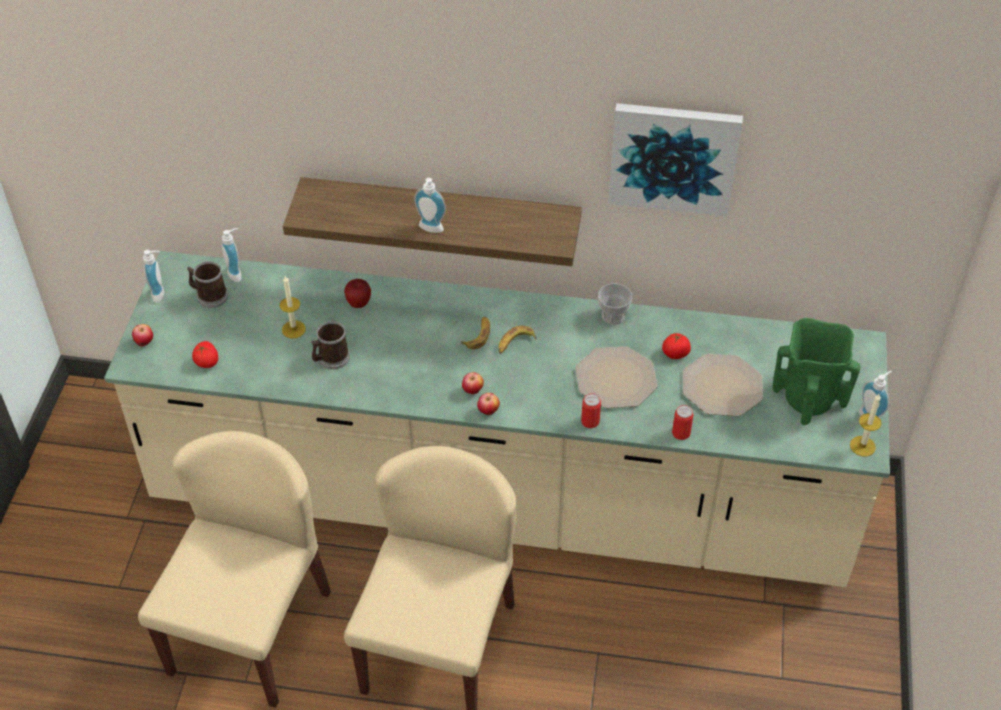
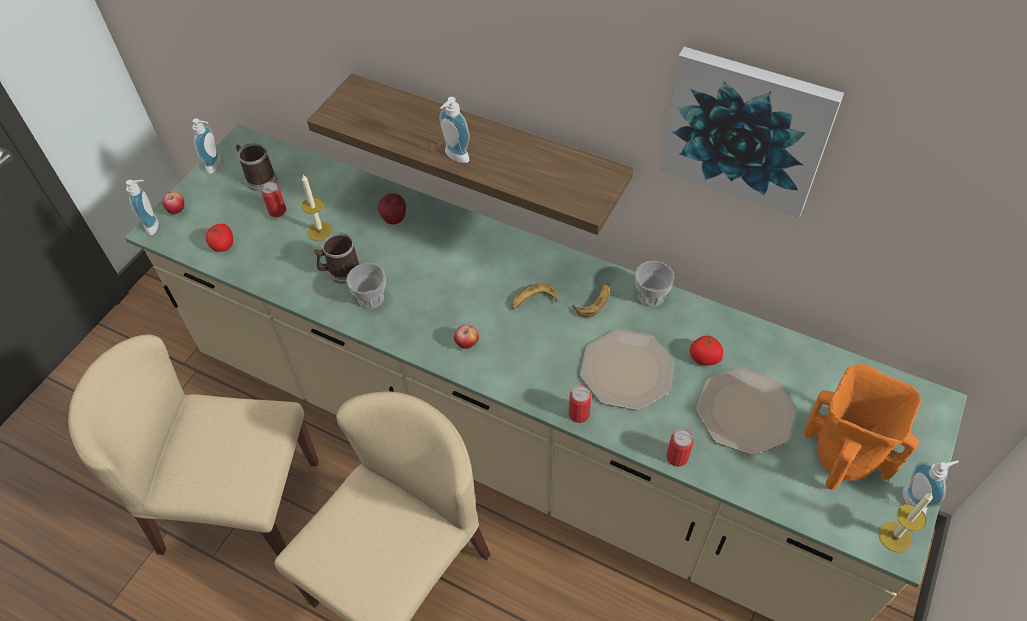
camera: 20 degrees right, 5 degrees up
(237, 273) = (295, 162): soap dispenser -> soap dispenser (155, 225)
(243, 321) = (277, 211): none -> can
(250, 630) = (239, 506): beige chair -> beige chair turned 120 degrees counterclockwise
(370, 375) = (371, 298): none -> cup
(478, 335) = (499, 283): banana -> banana (594, 302)
(488, 412) = (473, 372): apple -> none
(809, 397) = (846, 454): green vase -> orange vase

